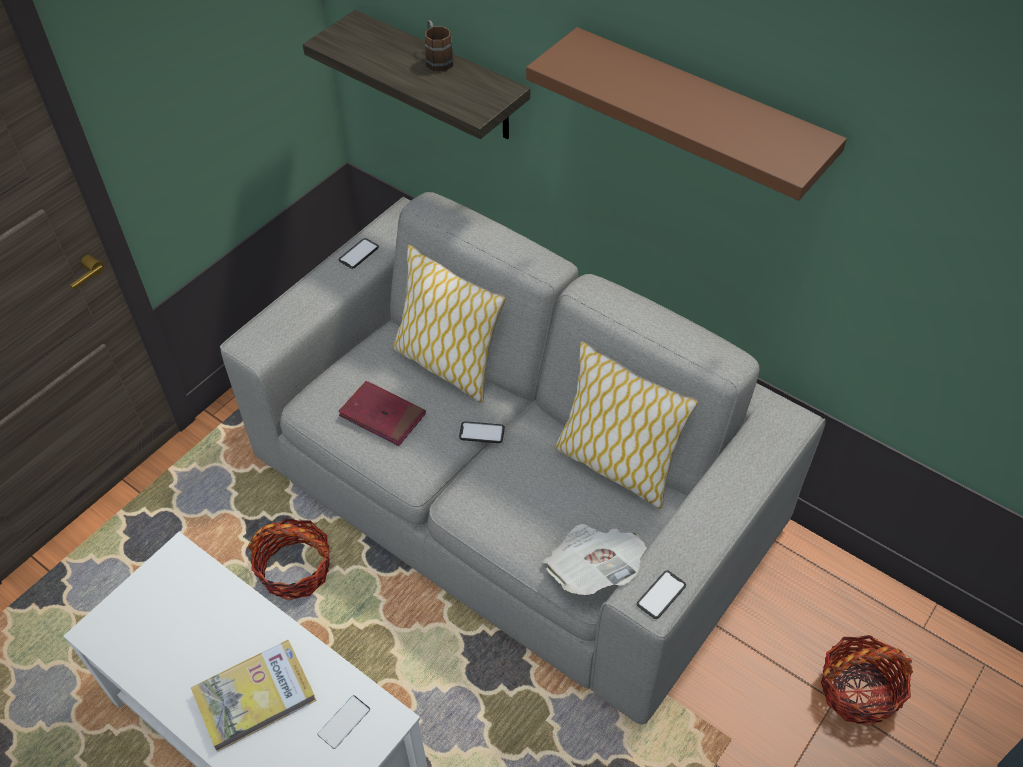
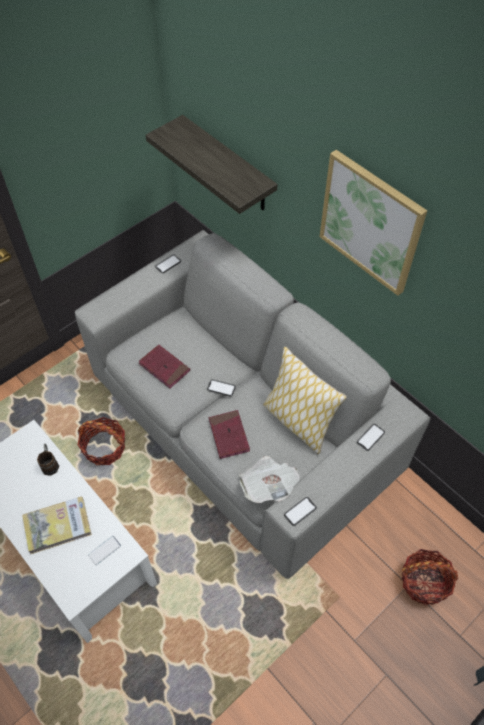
camera: 10 degrees right, 5 degrees up
(437, 59) = (224, 156): brown mug -> brown mug (50, 463)
(447, 364) = (210, 340): pillow -> none
(511, 503) = (229, 435): none -> red book
(699, 114) = (370, 222): brown shelf -> picture
(743, 463) = (370, 437): none -> phone

